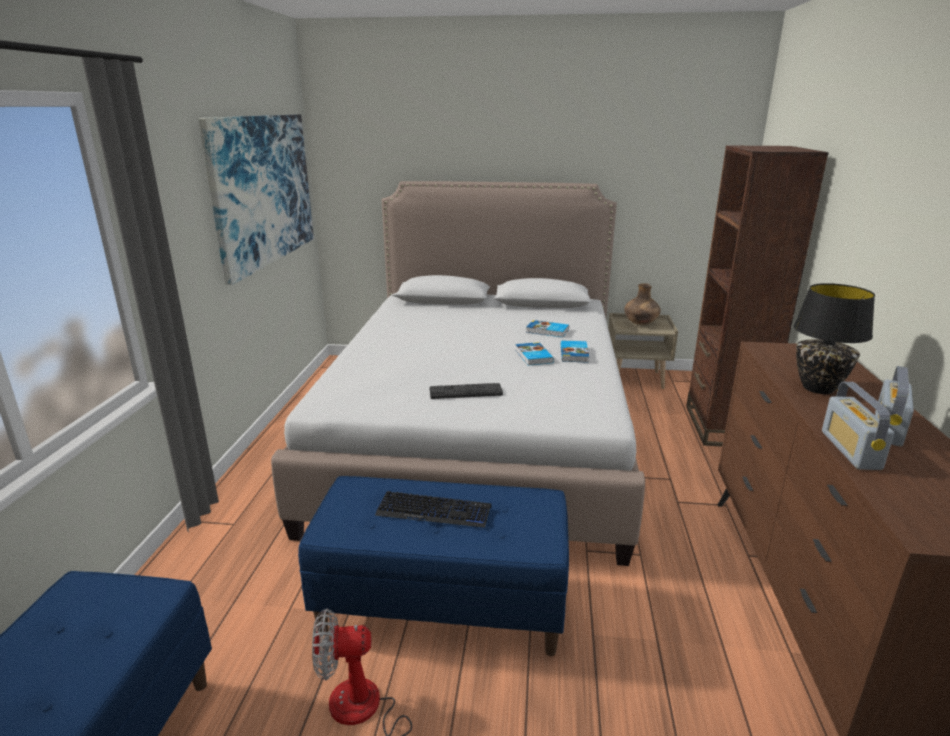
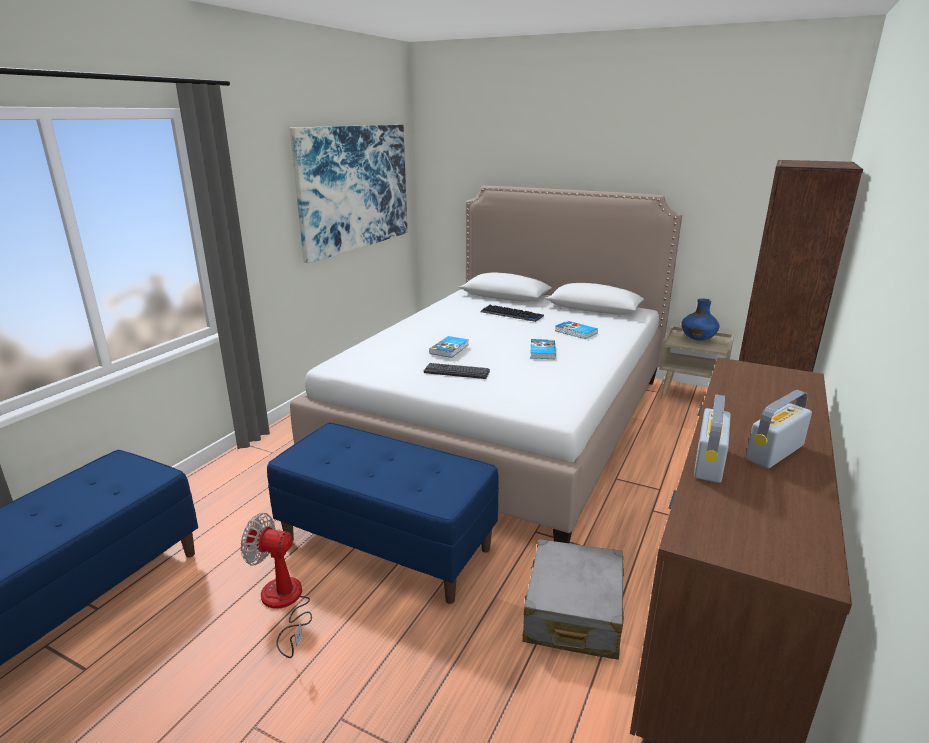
camera: 20 degrees right, 0 degrees up
(434, 511) = (379, 460): keyboard -> keyboard (511, 314)
(575, 354) = (583, 354): book -> book (450, 349)
(640, 324) = (697, 339): brown vase -> blue vase
(676, 629) = (573, 612): none -> grey suitcase
(819, 388) = (746, 408): black table lamp -> none

